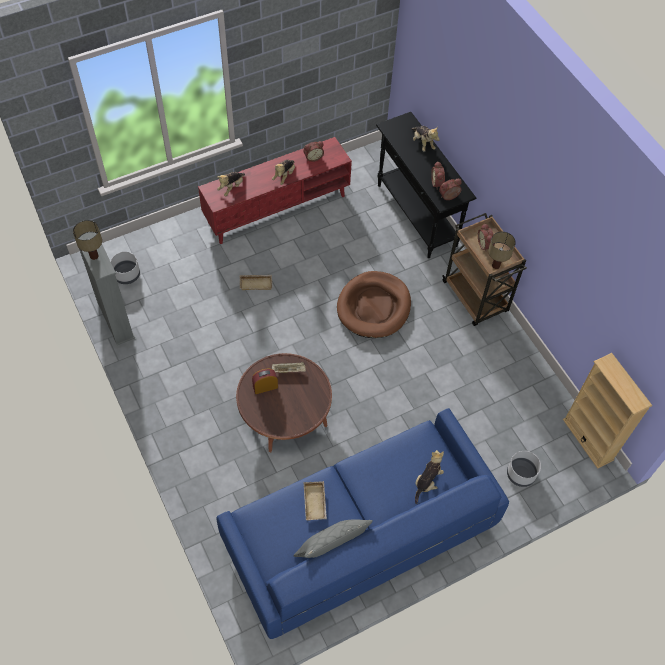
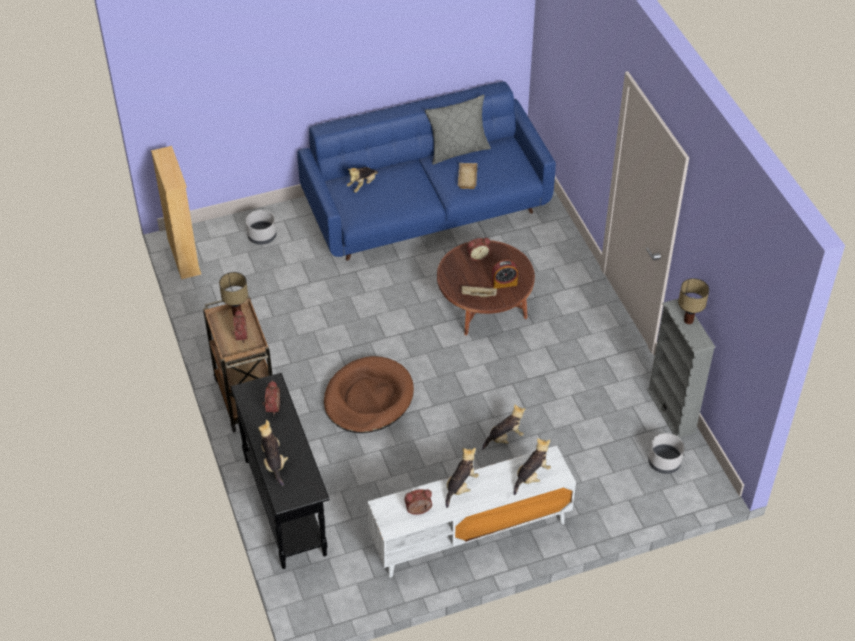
camera: 170 degrees left, 10 degrees down
(256, 283) = (504, 438): beige tray -> plush toy
(277, 208) = (470, 534): red tv stand -> white tv stand
(449, 197) = (263, 388): alarm clock -> alarm clock (477, 256)

